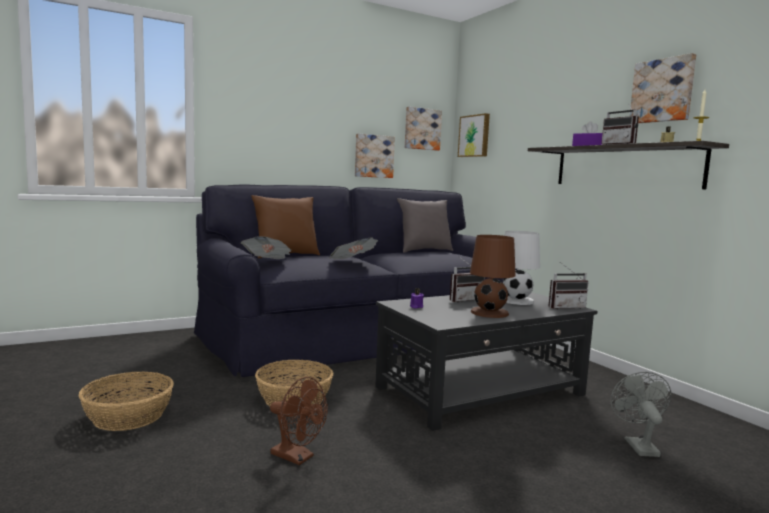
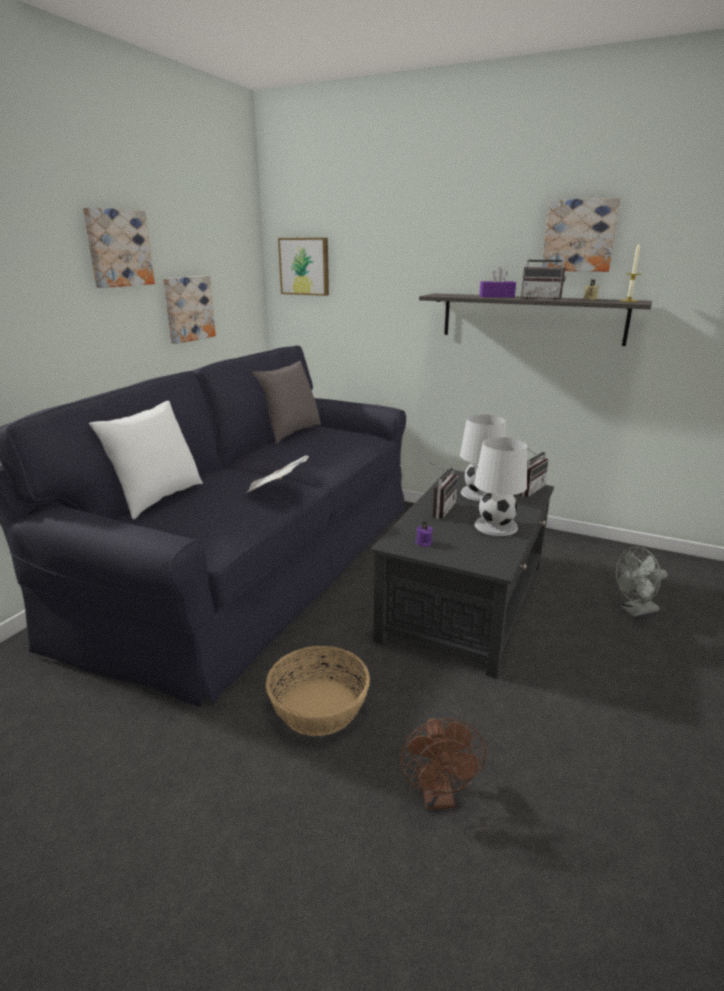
camera: 35 degrees left, 15 degrees up
(128, 416) = (151, 867): basket -> none
(267, 262) = (176, 529): newspaper -> none
(285, 255) = (157, 498): brown pillow -> white pillow
(297, 457) = (438, 796): brown fan -> brown fan turned 90 degrees clockwise
(422, 129) = (233, 258): picture -> picture (118, 248)
(490, 313) = (496, 526): brown table lamp -> white table lamp
(638, 445) = (635, 610): grey fan -> grey fan turned 75 degrees counterclockwise

